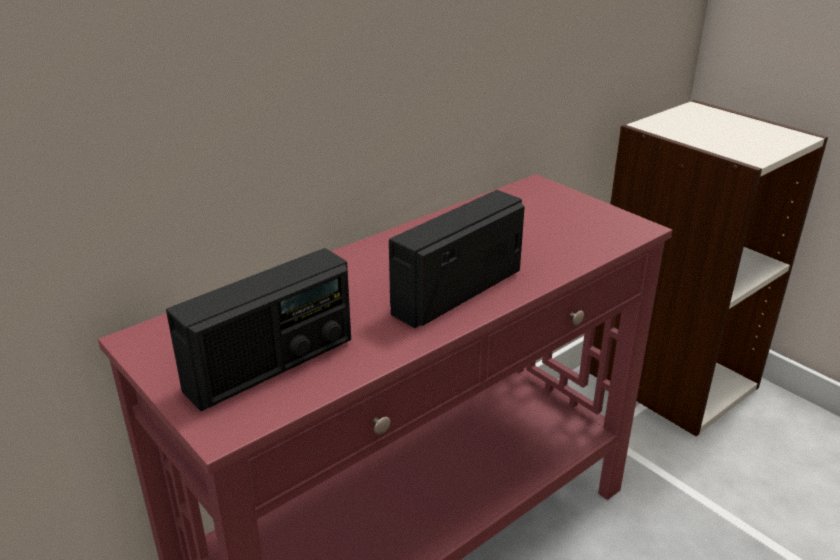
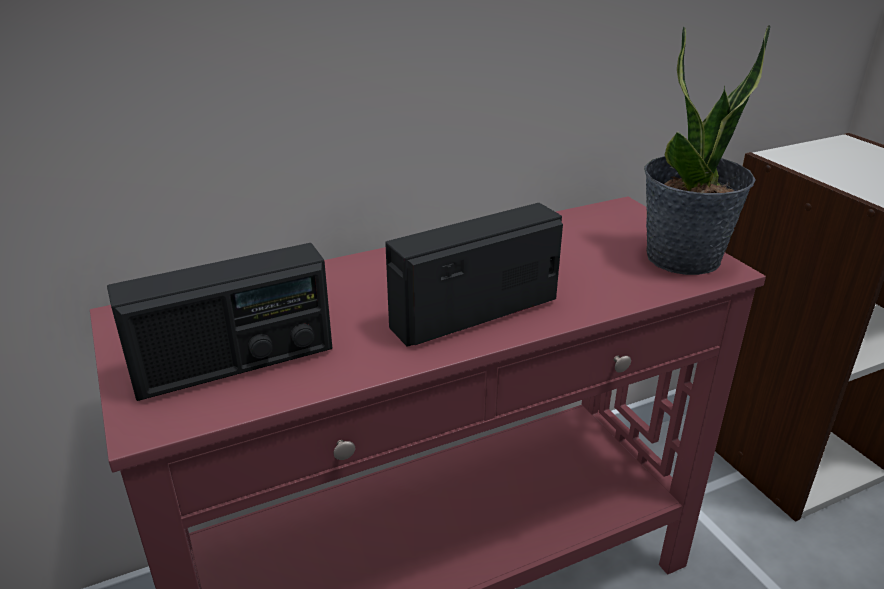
camera: 15 degrees right, 0 degrees up
(604, 223) = (683, 258): none -> potted plant

